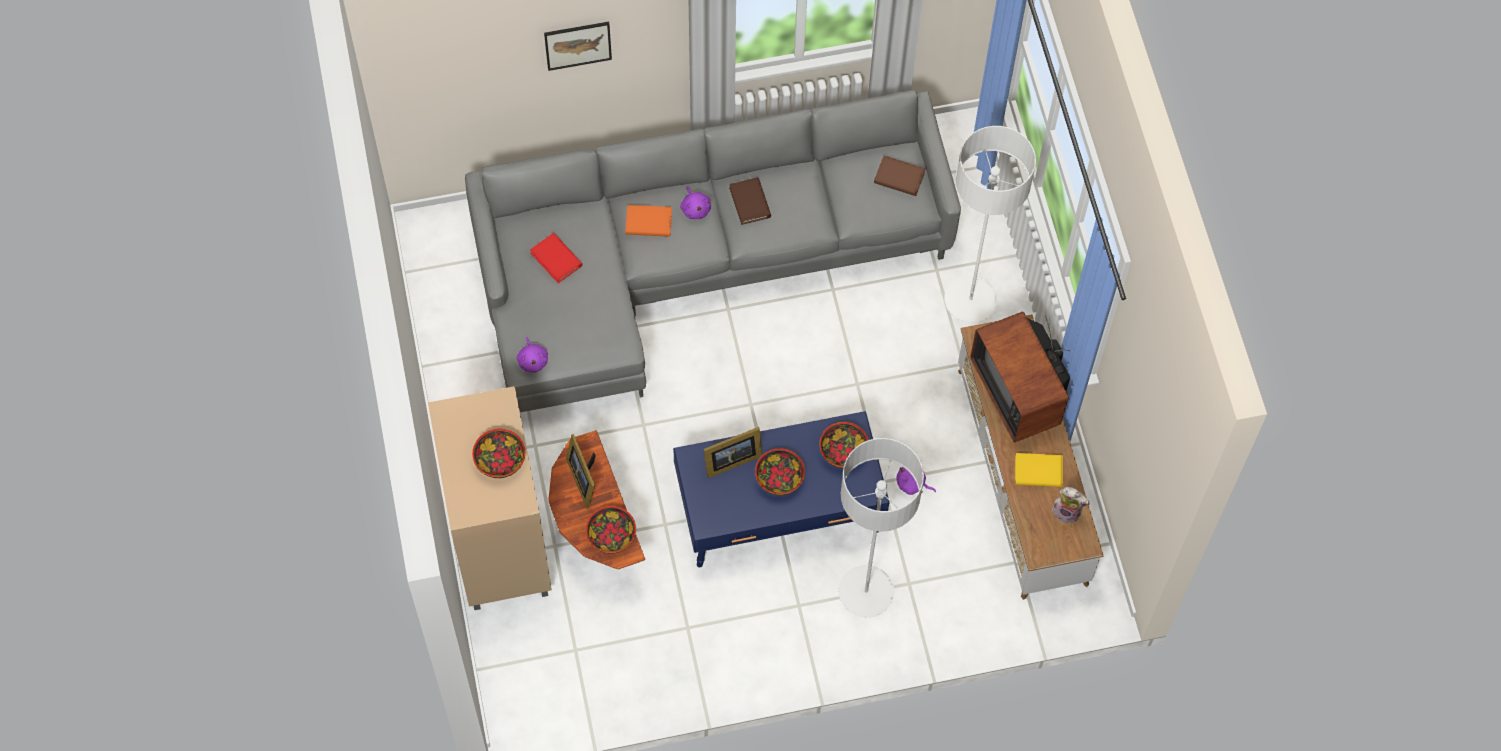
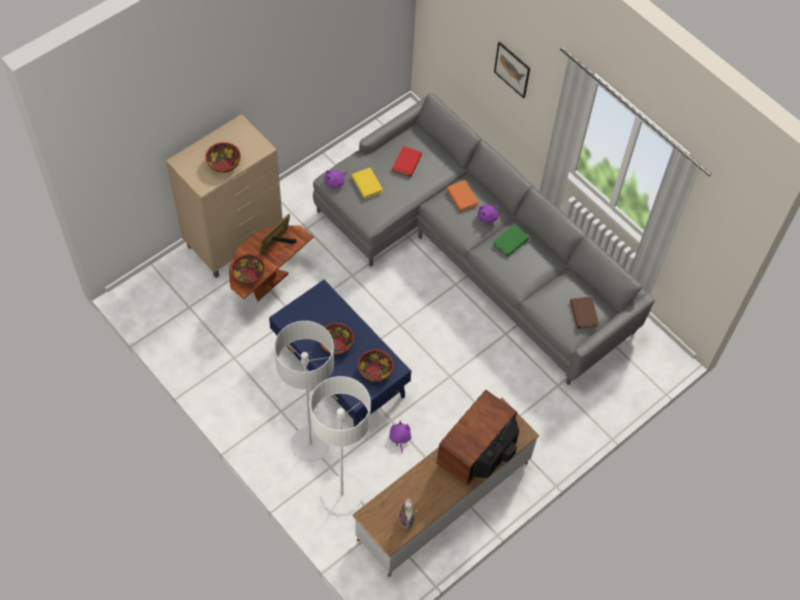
camera: 60 degrees right, 5 degrees down
(729, 460) = (332, 312): picture frame -> none
(750, 202) = (510, 242): brown book -> green book
(970, 300) = (549, 414): white floor lamp -> white floor lamp (342, 496)
(1038, 471) = (426, 489): yellow book -> yellow book (367, 184)

